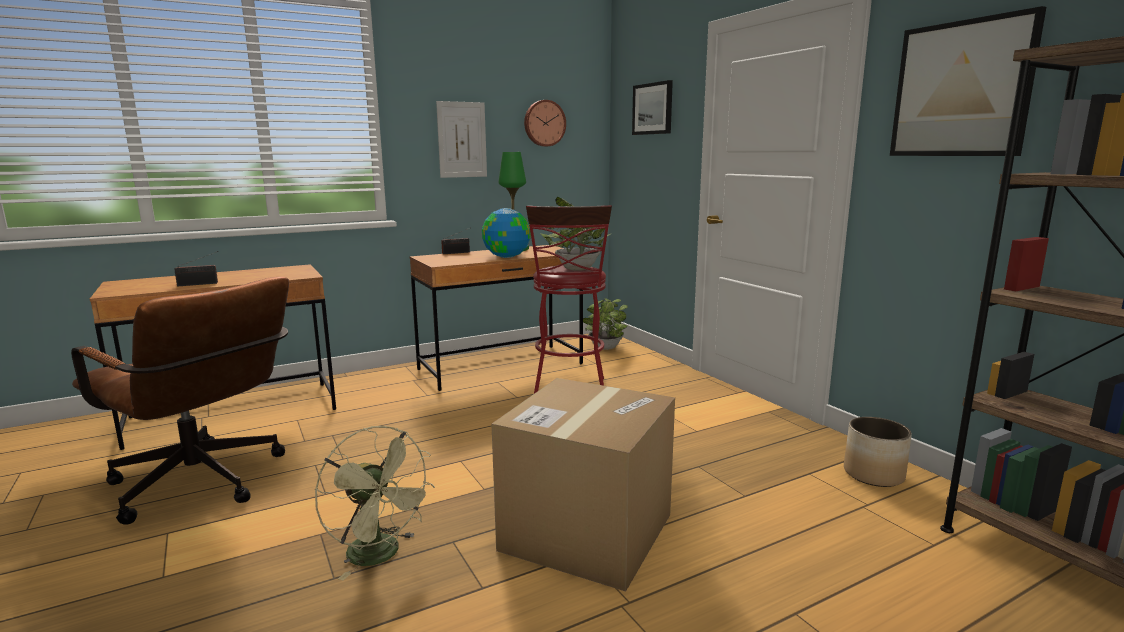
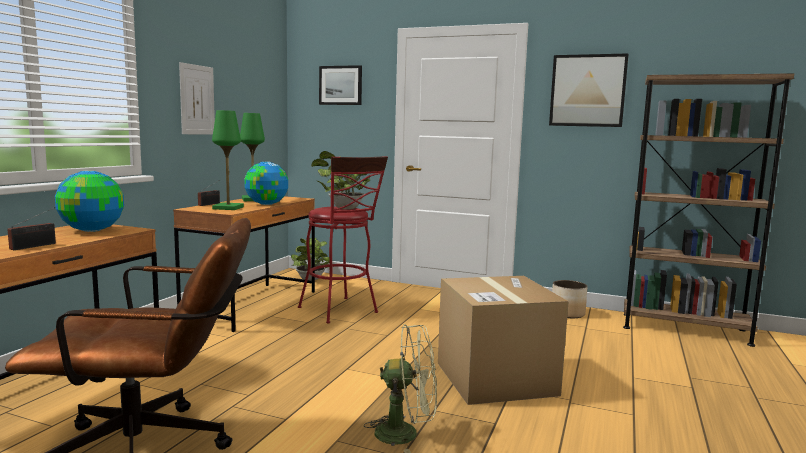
camera: 40 degrees left, 5 degrees down
(279, 273) = (93, 230): none -> globe
(456, 259) = (228, 208): none -> green table lamp
(544, 123) = (250, 90): wall clock -> none

